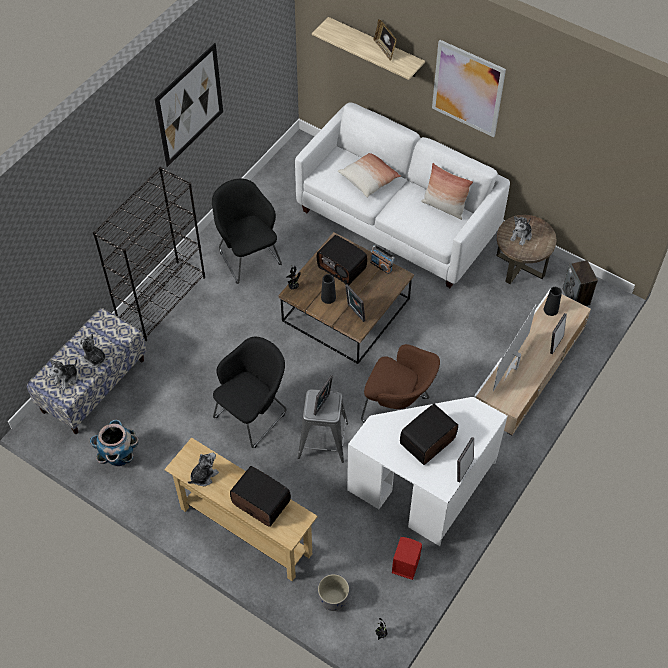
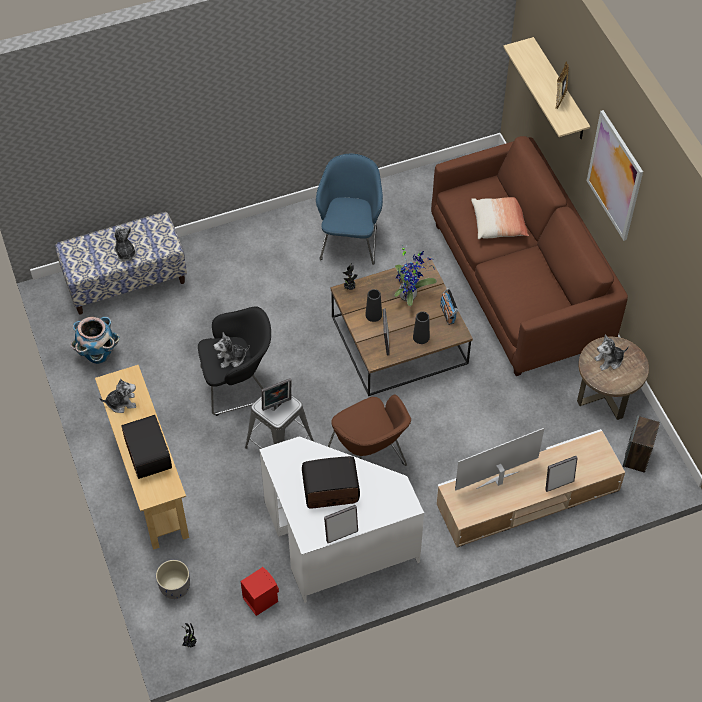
camera: 35 degrees right, 0 degrees up
(66, 378) = (90, 257): plush toy -> plush toy (232, 358)
(162, 300) = (242, 238): black bookcase -> none
(190, 105) = (334, 59): picture -> none
(248, 256) = (350, 240): black armchair -> blue armchair
(342, 267) = (410, 294): radio -> potted plant
(398, 221) = (520, 284): white sofa -> brown sofa
(444, 207) = (550, 289): pillow -> none
(551, 309) = (583, 449): black vase -> black vase (421, 337)

